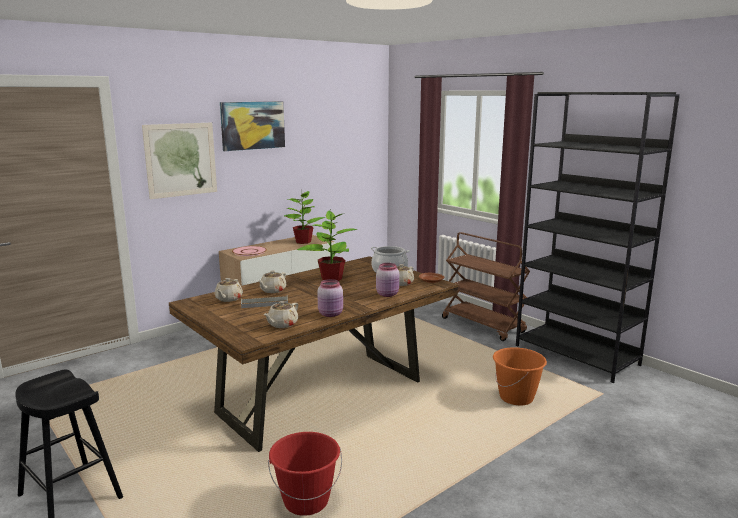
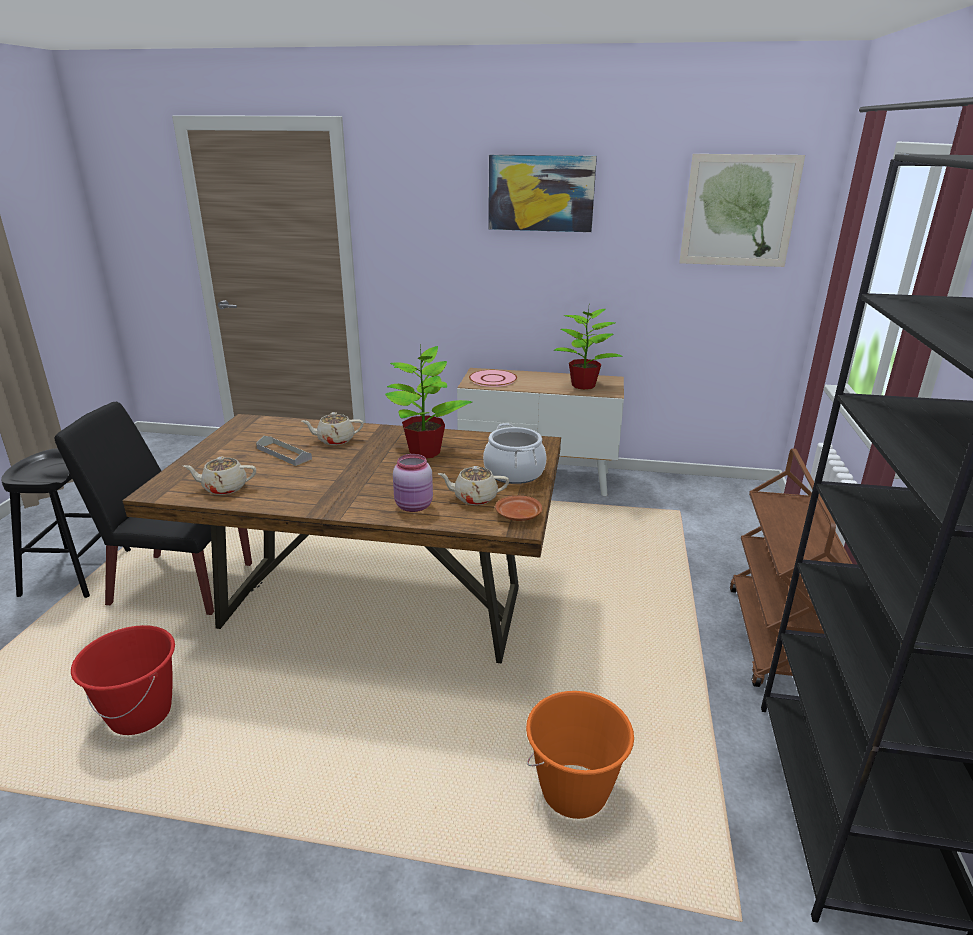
camera: 50 degrees right, 10 degrees up
(178, 453) = (180, 584): none -> black chair
(181, 160) = (428, 235): picture -> picture (739, 211)
(228, 299) = (279, 432): beige teapot -> none
(331, 314) = (290, 501): pink jar -> none

